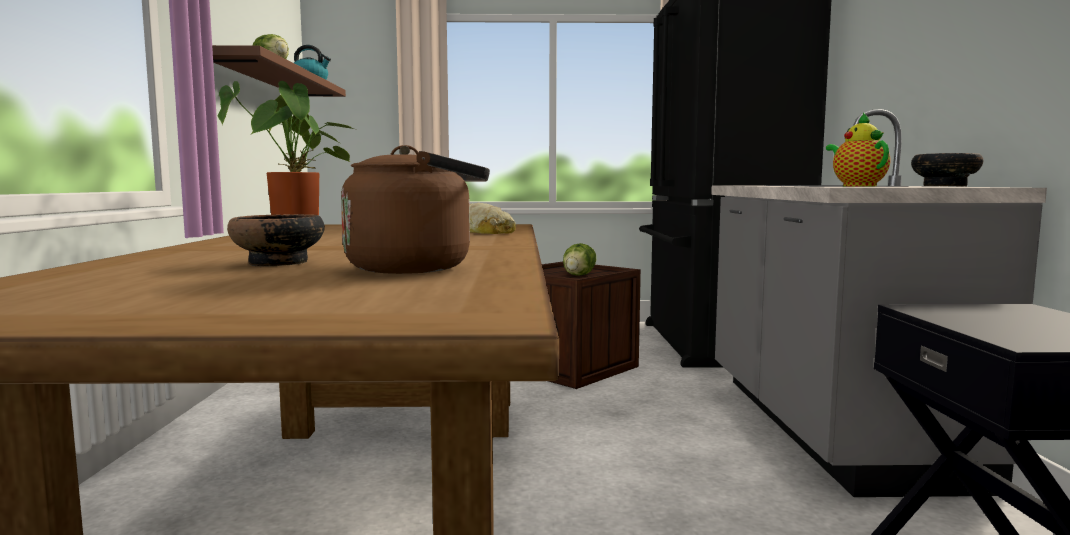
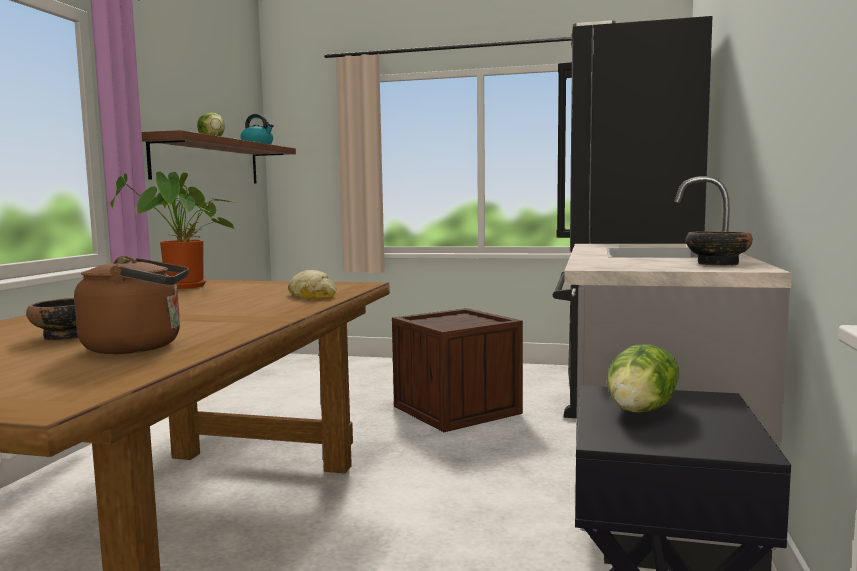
camera: 15 degrees right, 0 degrees up
(579, 275) = (460, 325): lettuce -> lettuce (642, 410)
(856, 186) = (630, 262): teapot -> none

